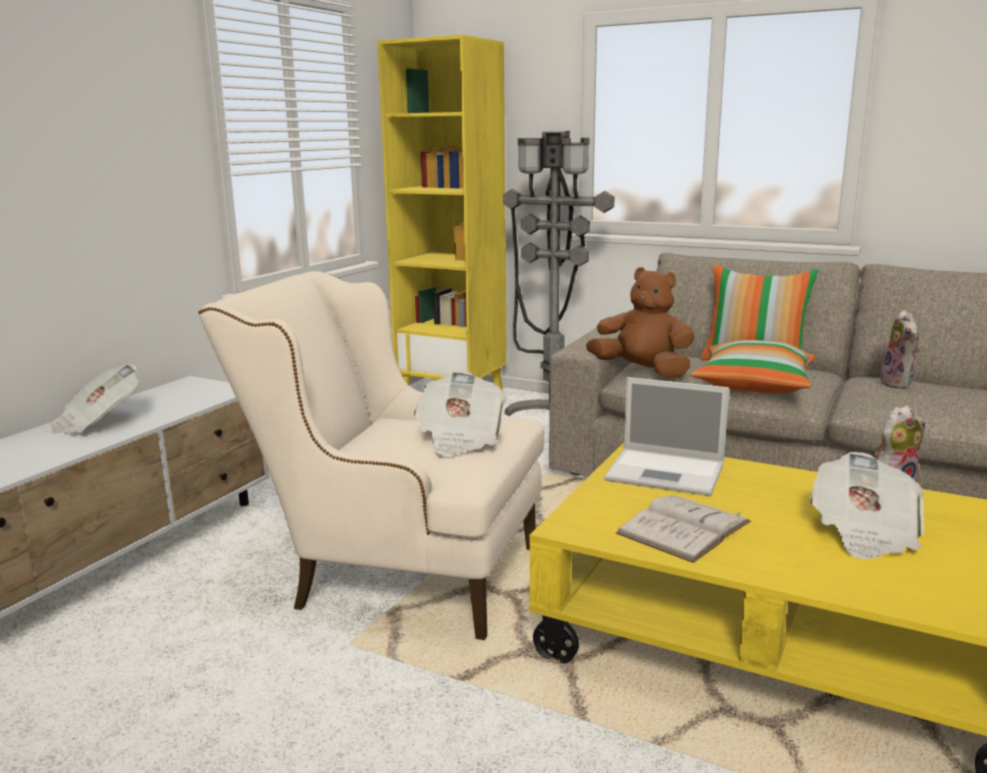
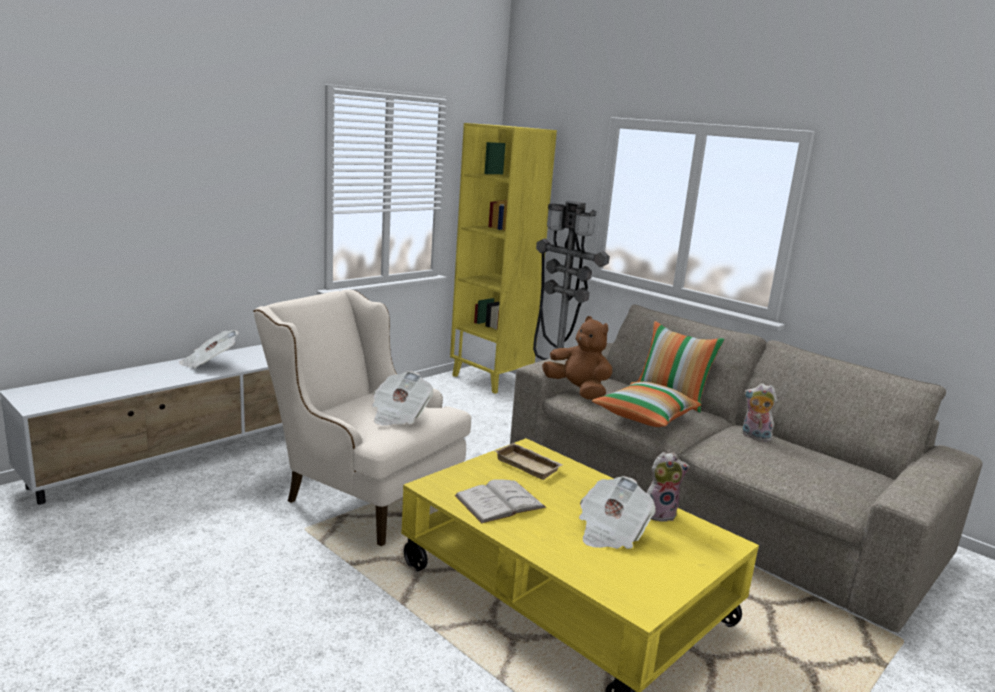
camera: 15 degrees right, 0 degrees up
(667, 472) = (529, 465): laptop -> beige tray
(899, 384) = (754, 437): plush toy -> plush toy turned 105 degrees clockwise

